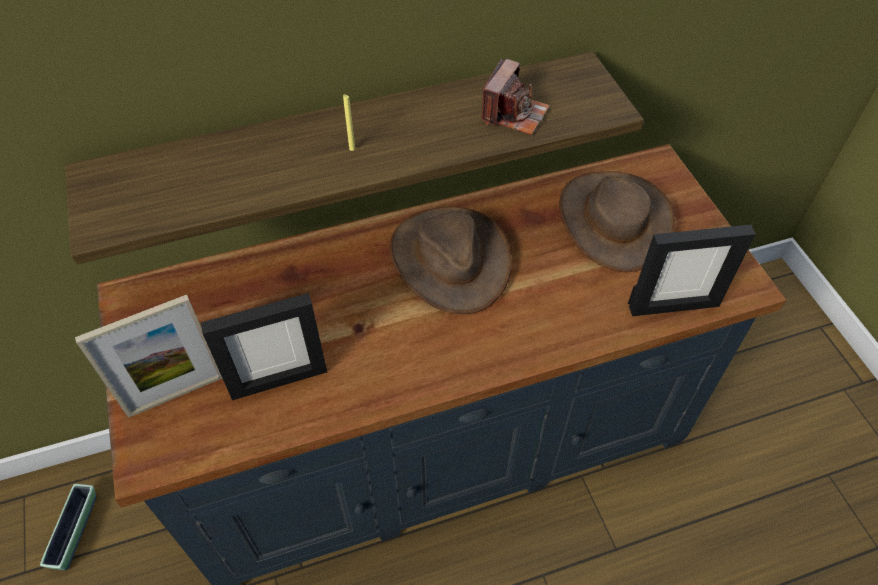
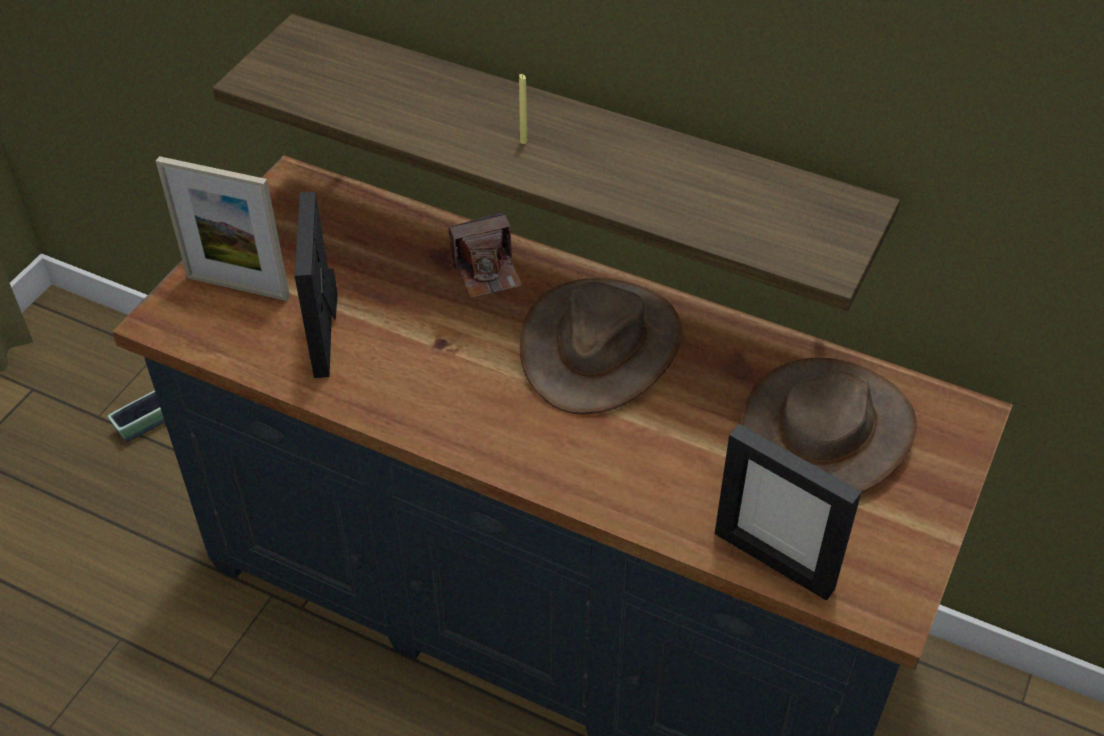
camera: 45 degrees right, 5 degrees down
(278, 379) = (326, 335): picture frame -> picture frame turned 60 degrees clockwise
(514, 114) = (718, 206): camera -> camera (487, 272)

